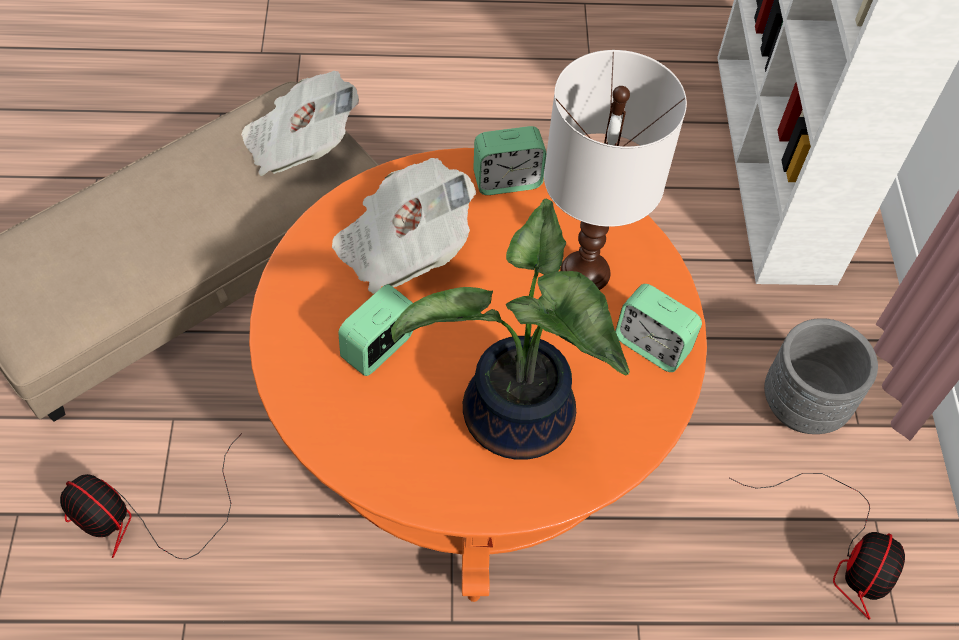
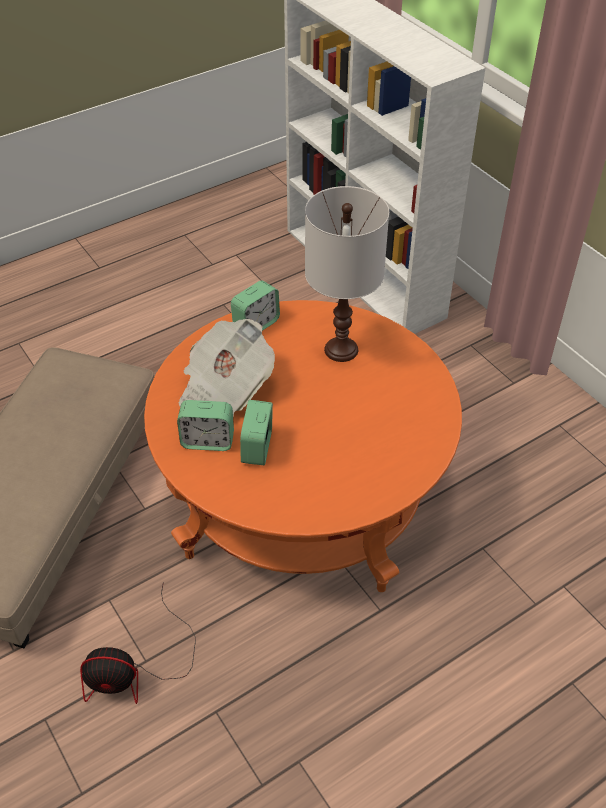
camera: 30 degrees left, 10 degrees down
(300, 144) = (90, 378): newspaper -> none
(515, 421) = (369, 443): potted plant -> none
(652, 345) = (409, 368): alarm clock -> alarm clock (208, 441)
(801, 405) = (477, 388): grey planter -> none
(842, 550) = (555, 449): fan -> none

